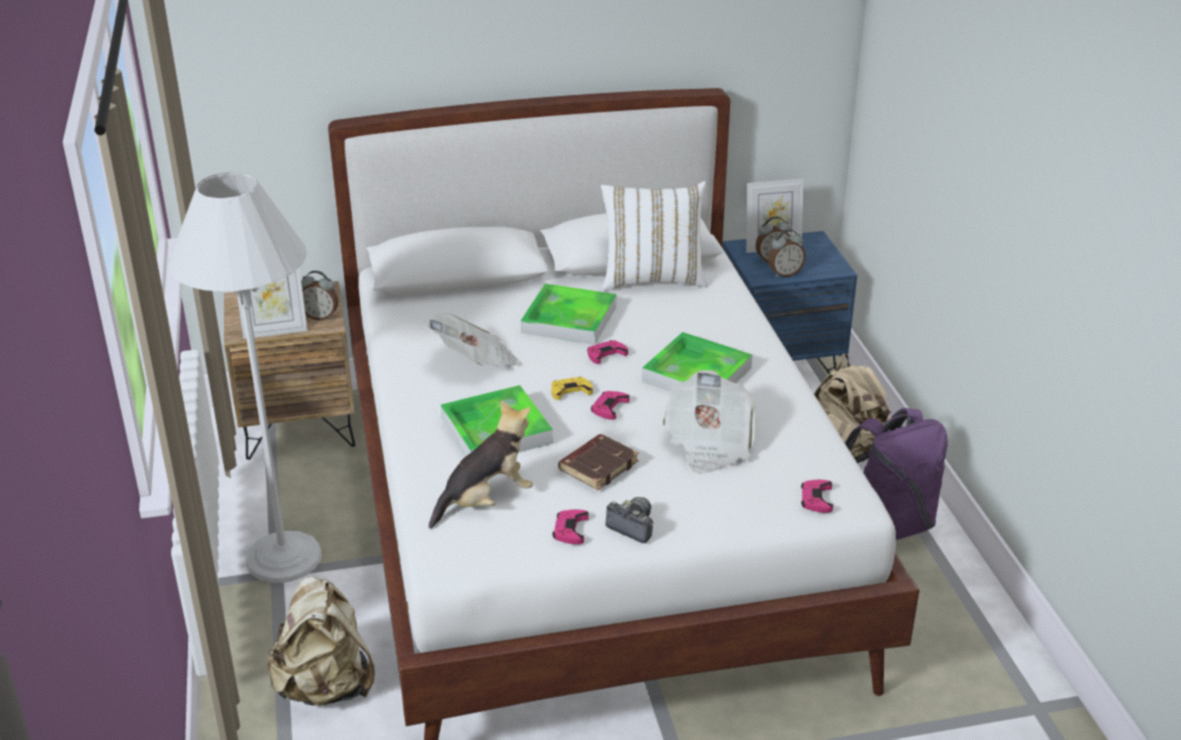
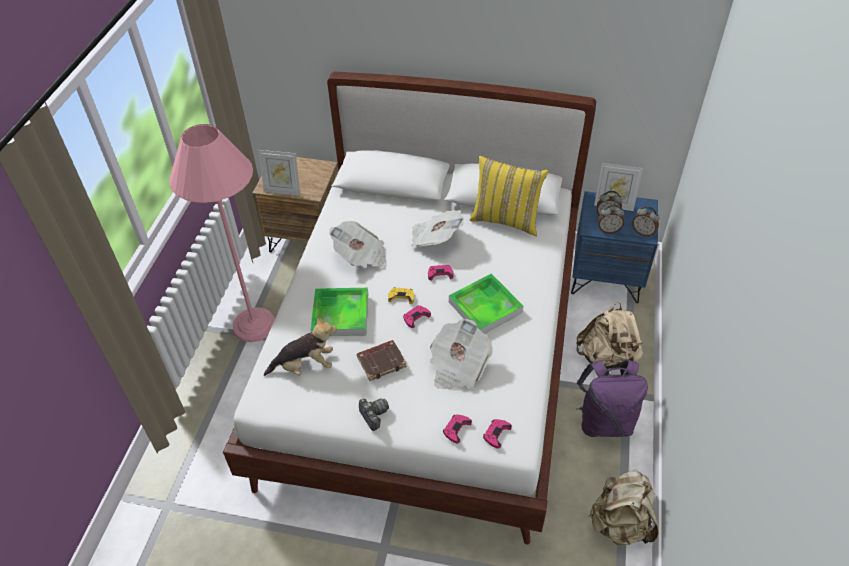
camera: 25 degrees right, 15 degrees up
(284, 558) = (254, 325): white floor lamp -> pink floor lamp
(320, 316) = (313, 186): alarm clock -> alarm clock (643, 232)
(325, 687) = (232, 418): beige backpack -> beige backpack (620, 523)
(569, 319) = (435, 238): tray -> newspaper
(570, 530) = (337, 405): pink game controller -> pink game controller (456, 429)
(652, 279) = (506, 219): white pillow -> yellow pillow

